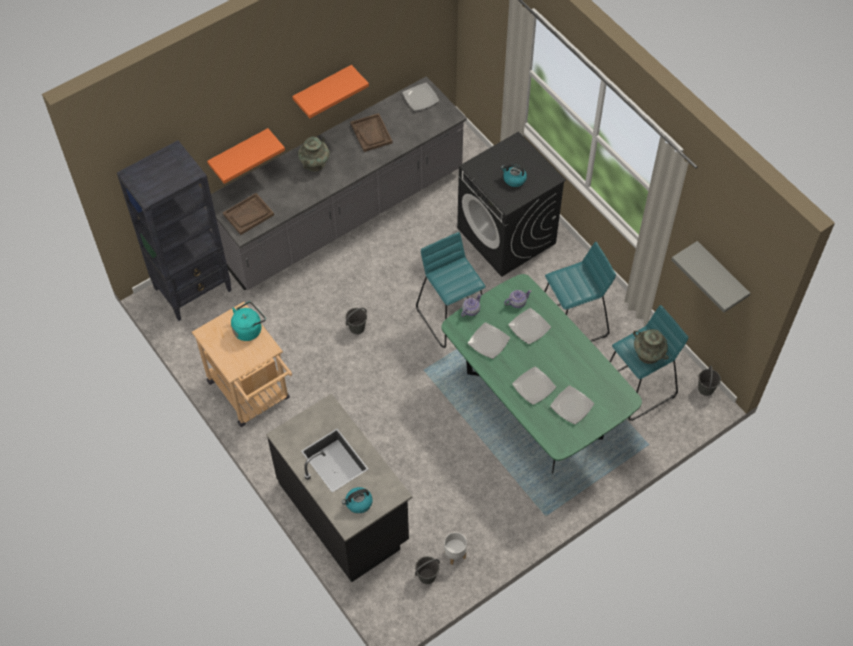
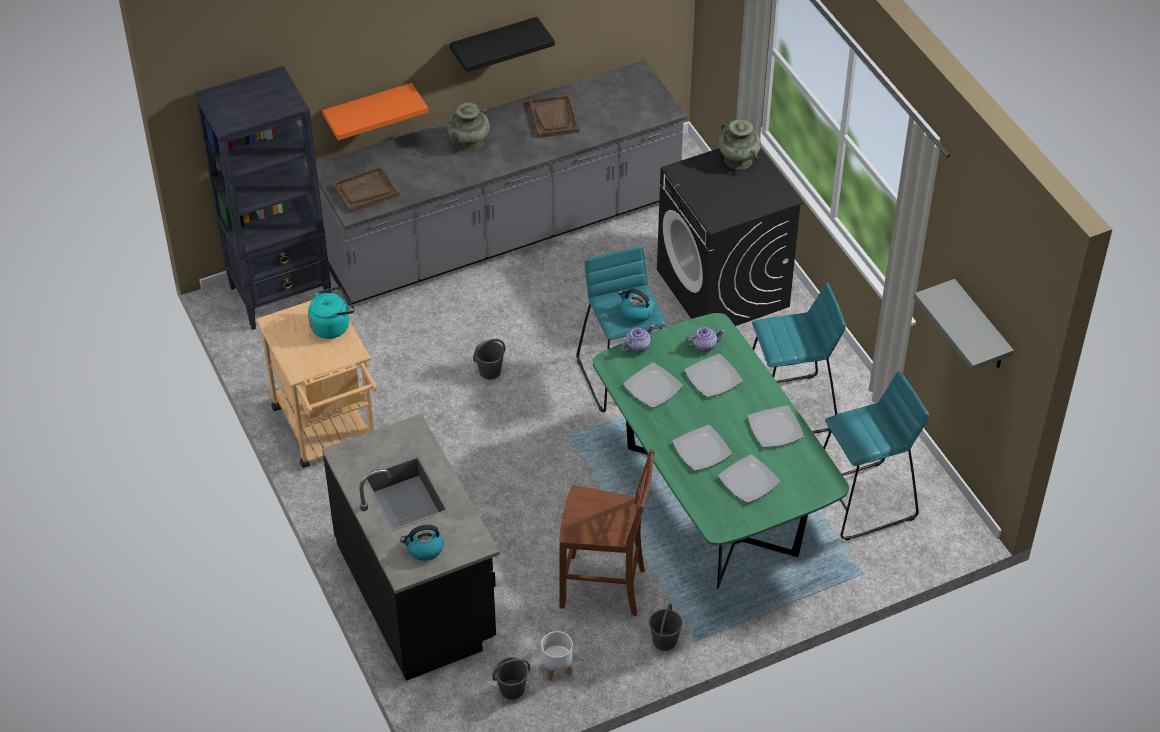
camera: 10 degrees right, 10 degrees down
(322, 89) = (494, 43): orange shelf -> black shelf
(421, 98) = (631, 84): plate -> plate (775, 428)
(474, 486) = (604, 588): none -> brown chair
(514, 179) = (731, 193): kettle -> kettle (636, 313)
(648, 354) = (872, 436): turquoise vase -> turquoise vase (738, 159)
(706, 389) = (960, 516): grey bucket -> grey bucket (664, 641)

